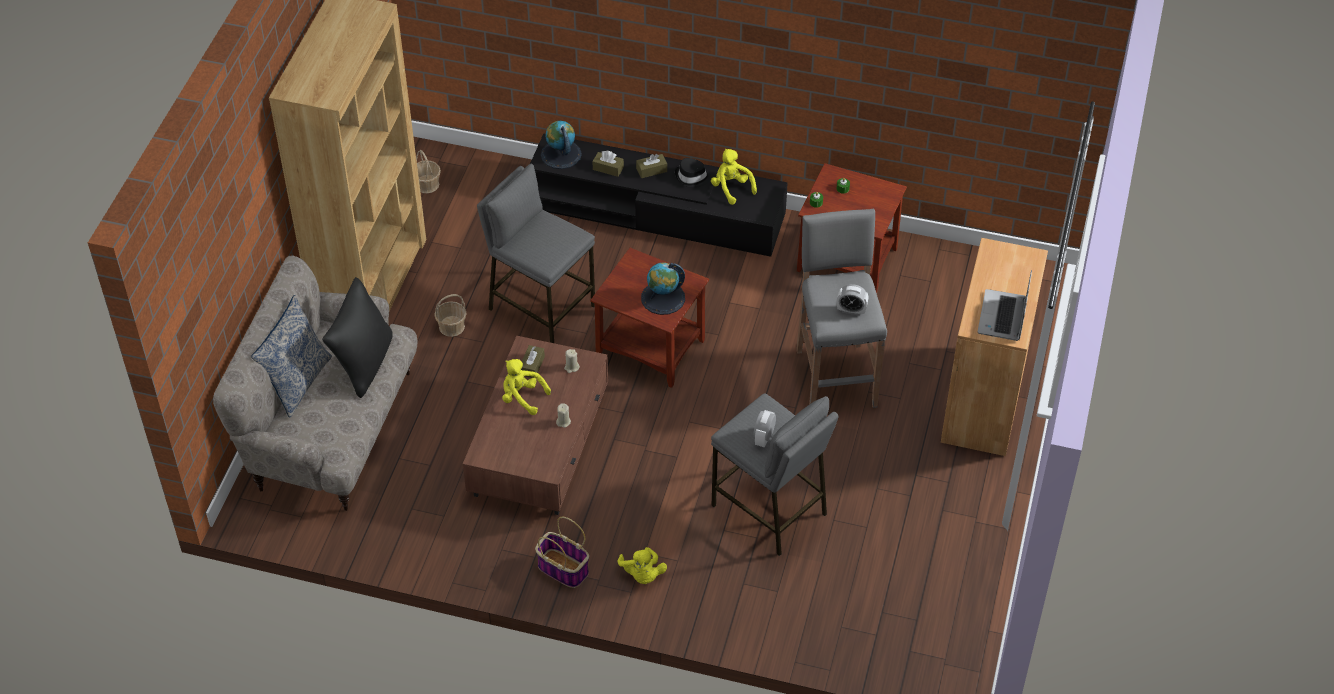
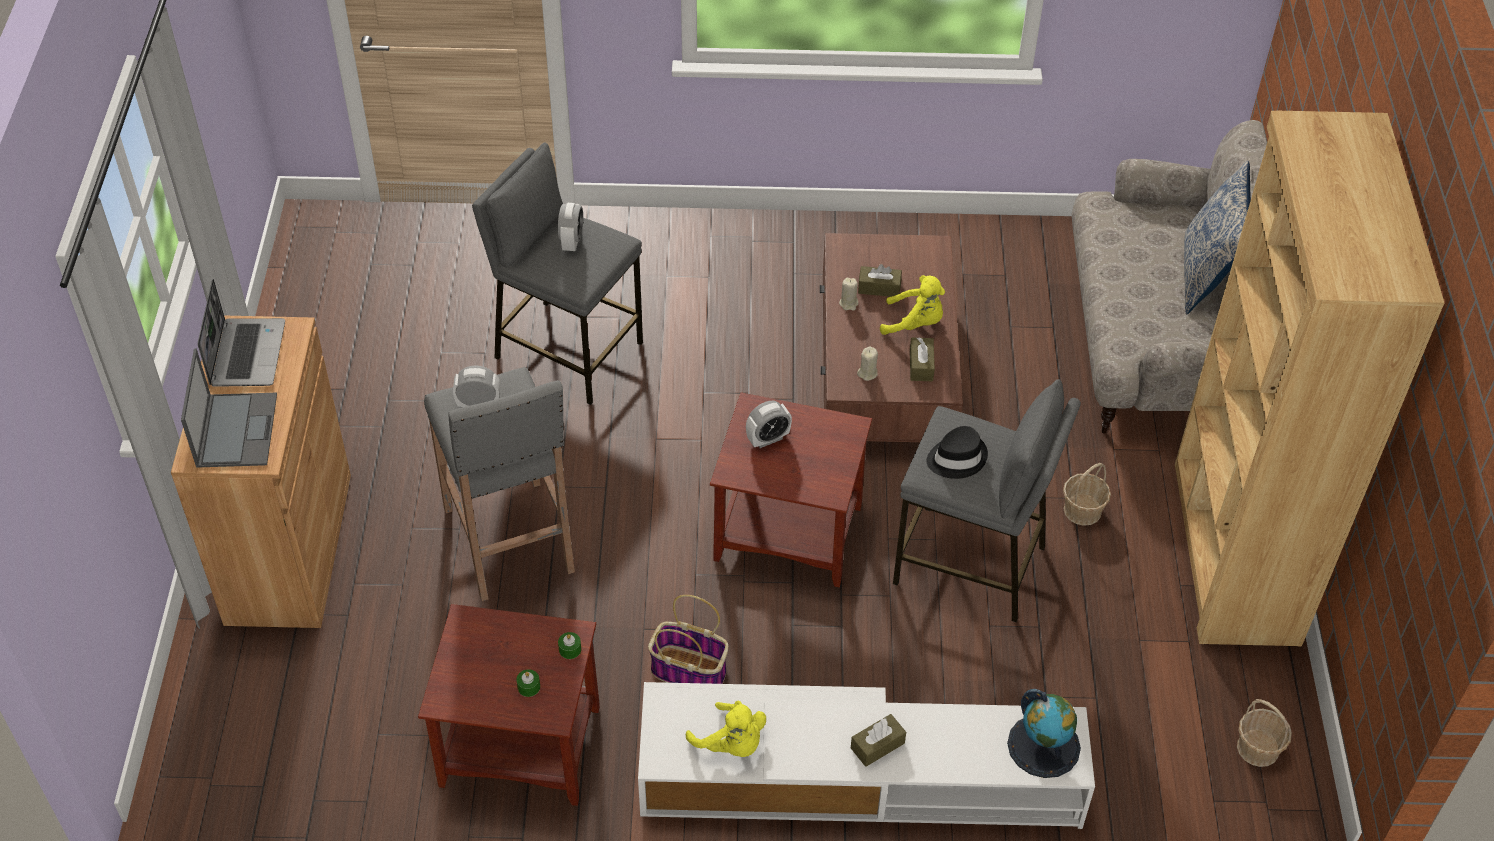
camera: 165 degrees right, 0 degrees up
(363, 364) = (1139, 312): black pillow -> none
(562, 569) = (799, 244): basket -> basket (690, 671)
(608, 168) = (952, 733): brown tissue box -> brown tissue box (879, 288)
(642, 575) = (703, 254): yellow plush toy -> none
(656, 212) = (860, 775): black tv stand -> white tv stand
(663, 298) = (768, 439): globe -> alarm clock
(692, 177) = (803, 746): black hat -> black hat (956, 458)
(1008, 268) = (236, 429): none -> laptop

